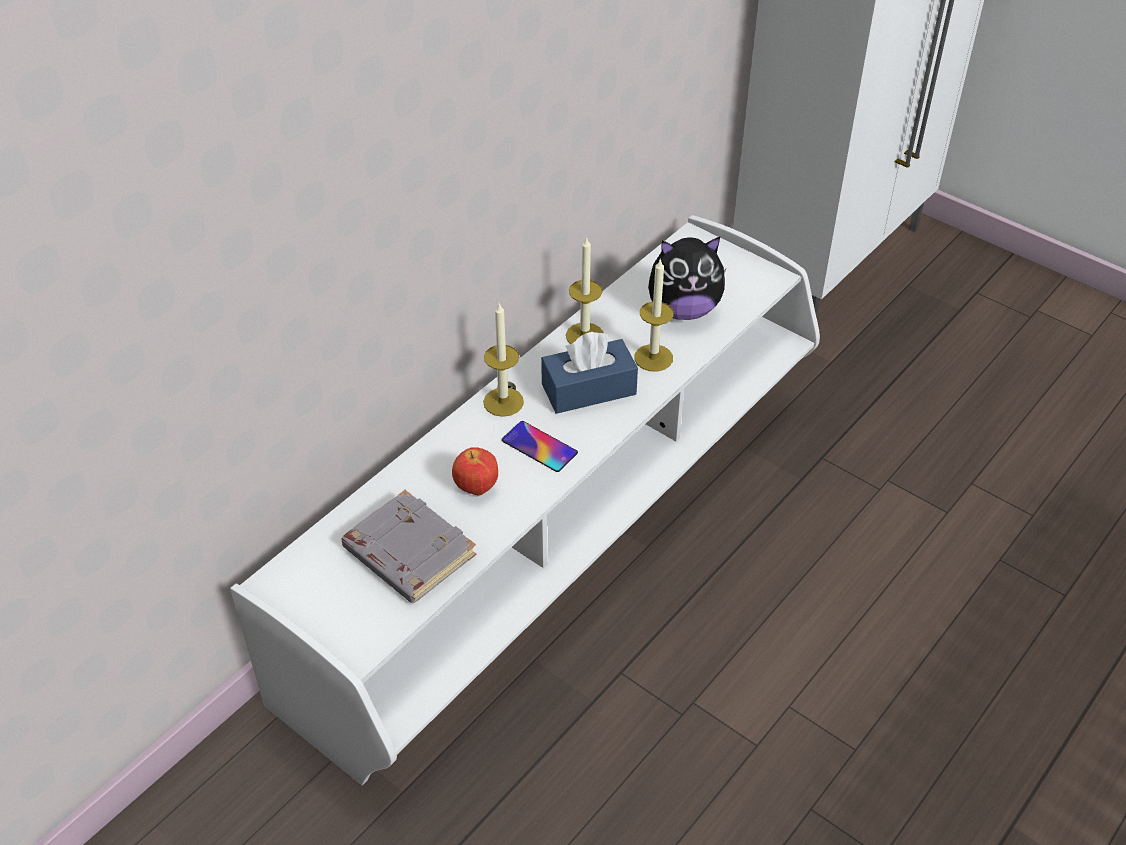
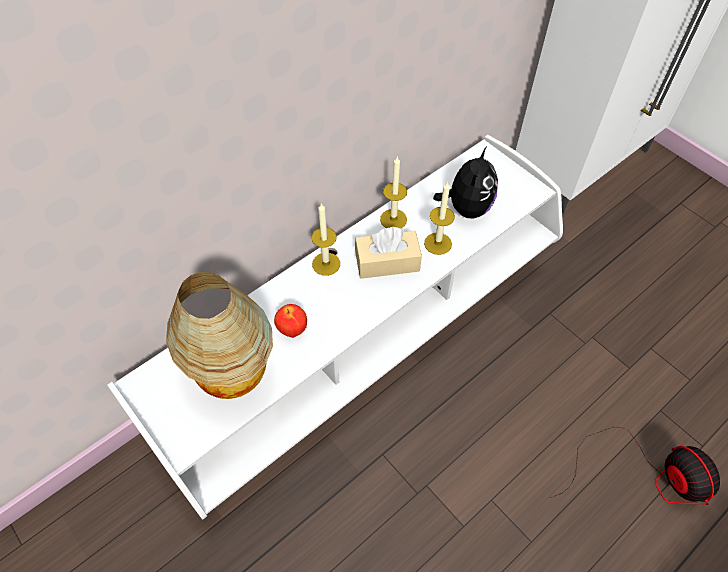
camera: 10 degrees right, 10 degrees up
(407, 553) = (233, 375): grey book -> table lamp
(539, 447) = (343, 303): phone -> none
(588, 389) = (387, 262): blue tissue box -> beige tissue box
(683, 310) = (466, 208): plush toy -> plush toy turned 75 degrees counterclockwise
(997, 642) = (647, 475): none -> fan

